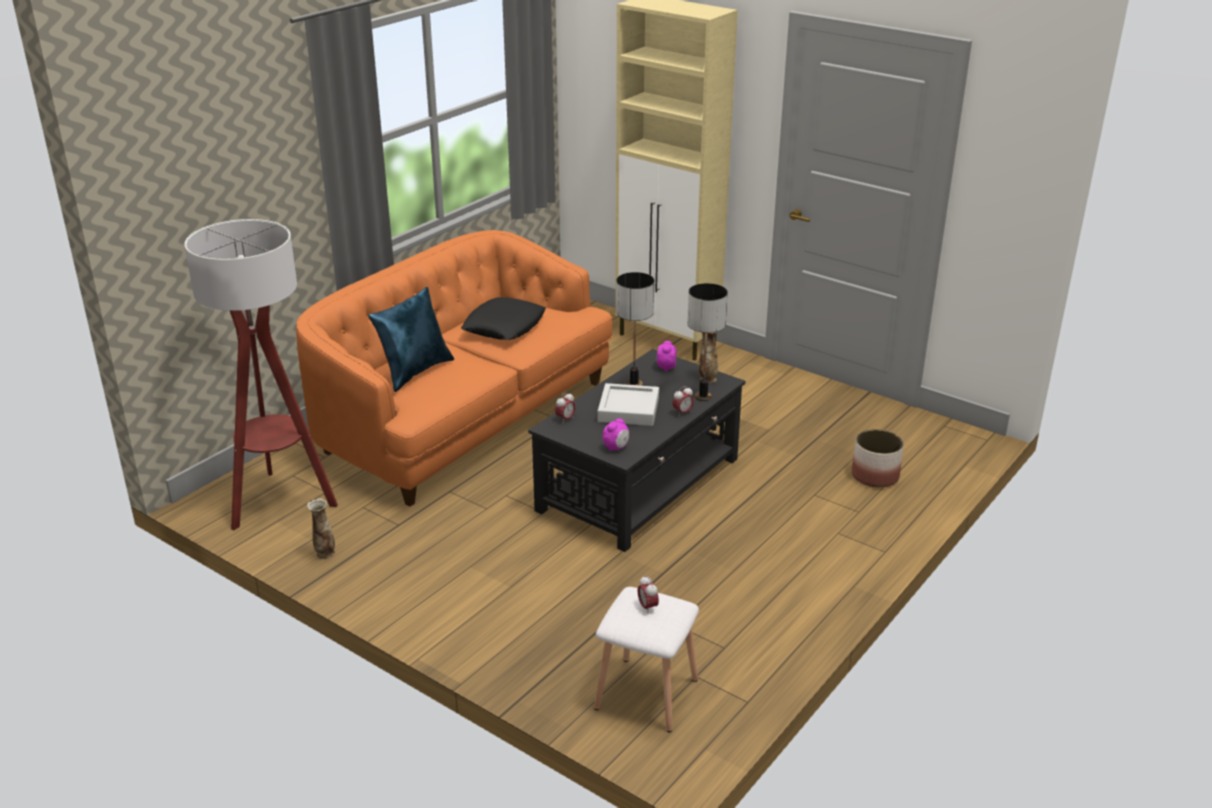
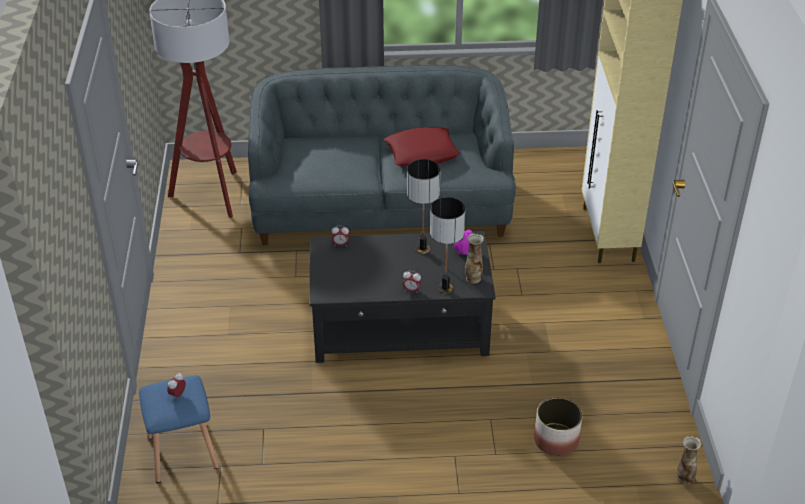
camera: 50 degrees right, 10 degrees up
(325, 554) = (182, 243): vase -> vase (684, 478)
(415, 371) = (319, 153): blue pillow -> none
(463, 419) = (381, 206): orange sofa -> grey sofa
(504, 326) = (422, 153): black pillow -> red pillow
(616, 448) = (330, 285): alarm clock -> none
(628, 410) = (385, 265): grey tray -> none
(644, 694) = (181, 451): white stool -> blue stool

